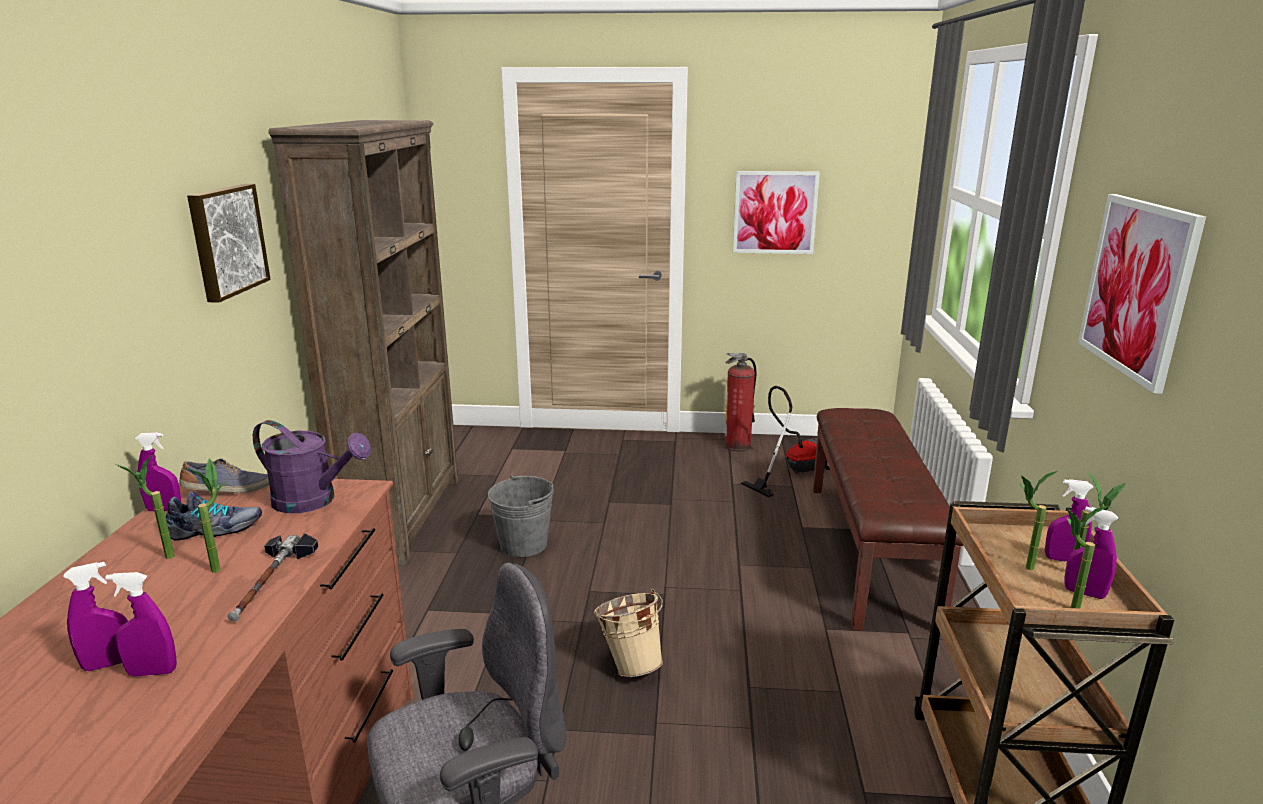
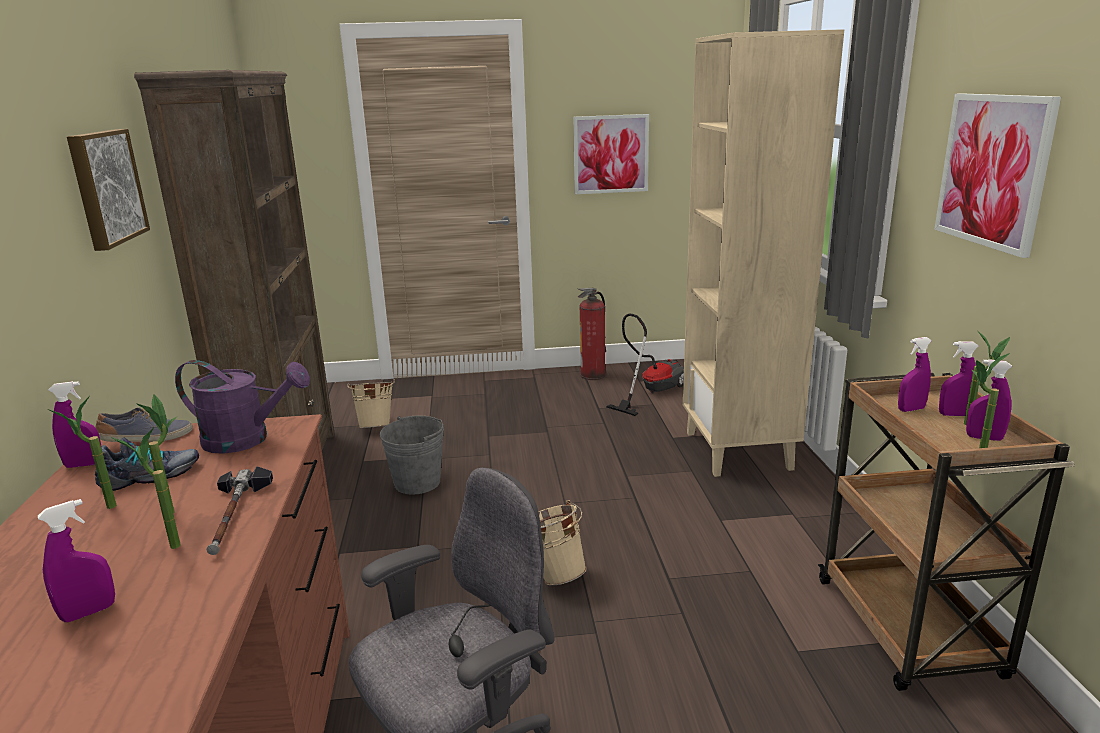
camera: 10 degrees left, 0 degrees up
(152, 672) = (143, 613): purple spray bottle -> purple spray bottle (911, 409)
(501, 478) = (376, 426): none -> beige bucket
(870, 551) = (739, 451): brown bench -> beige bookcase
(1020, 567) = (923, 424): potted plant -> potted plant (165, 546)

